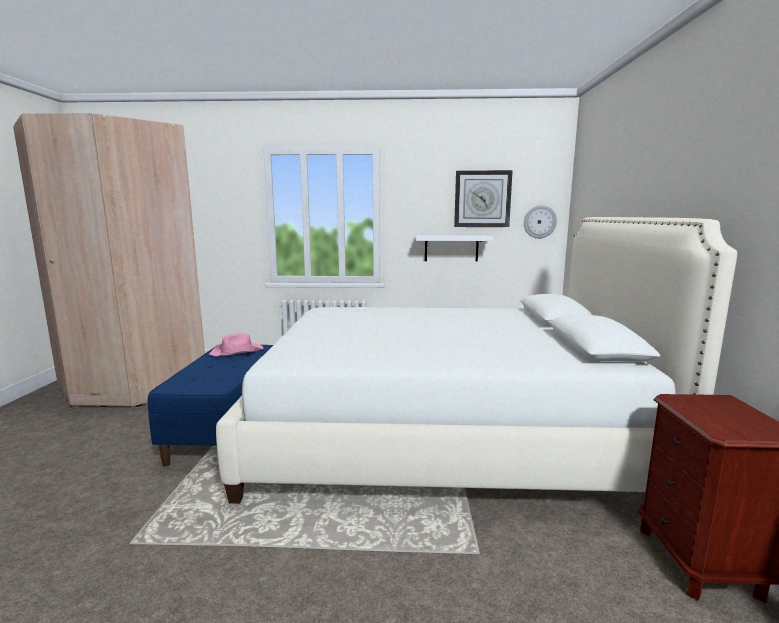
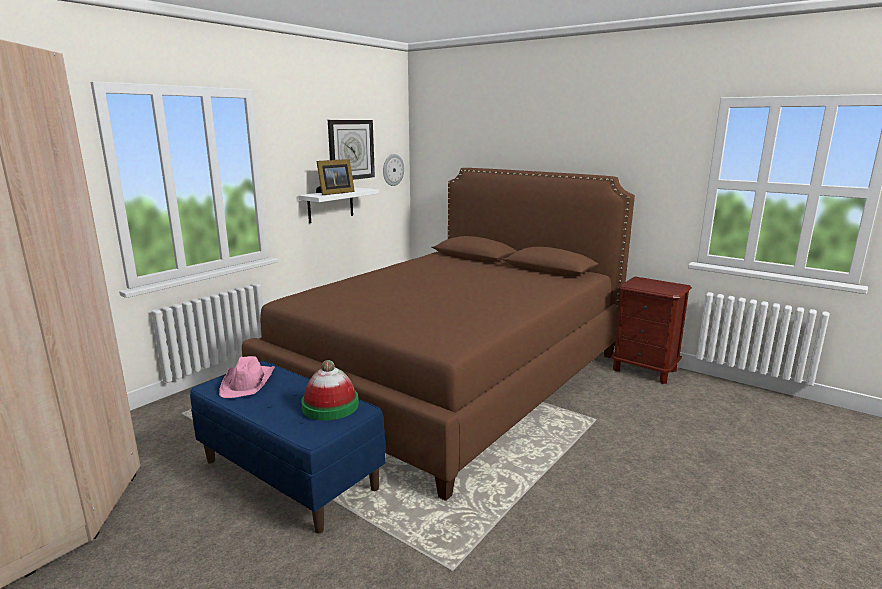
camera: 55 degrees left, 5 degrees up
(219, 379) = (330, 406): none -> hat
(442, 433) = (452, 378): white bed -> brown bed
(443, 236) = (334, 193): none -> picture frame

